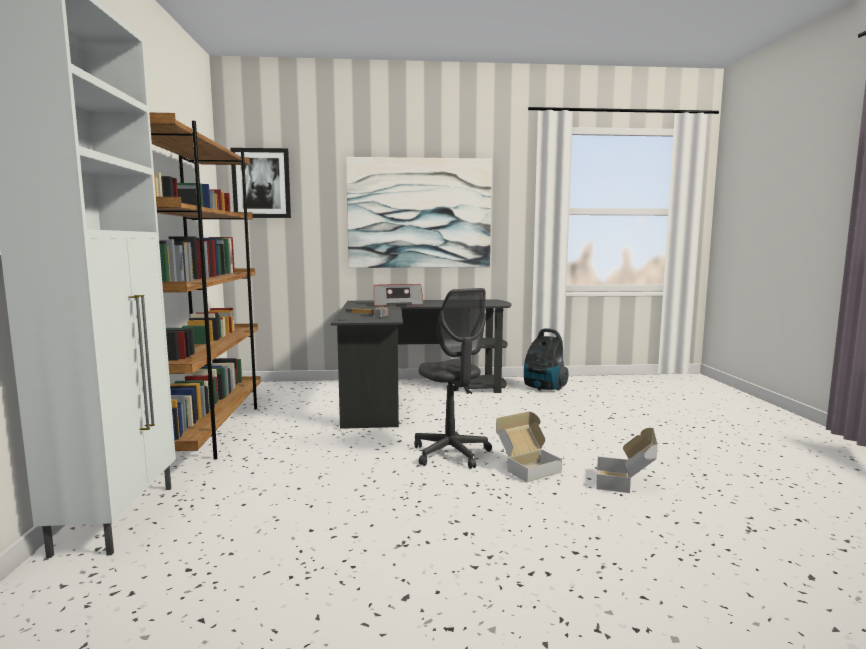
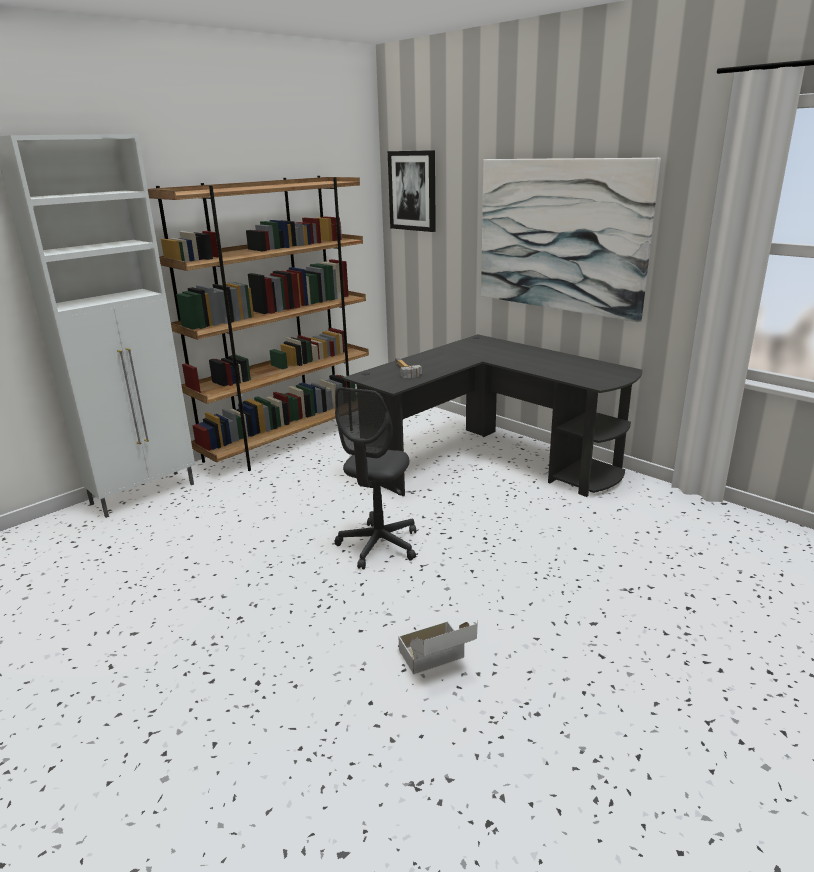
camera: 50 degrees right, 15 degrees up
(397, 304) = (497, 354): radio -> none
(526, 467) = (399, 594): cardboard box -> none
(543, 388) = (653, 512): vacuum cleaner -> none

